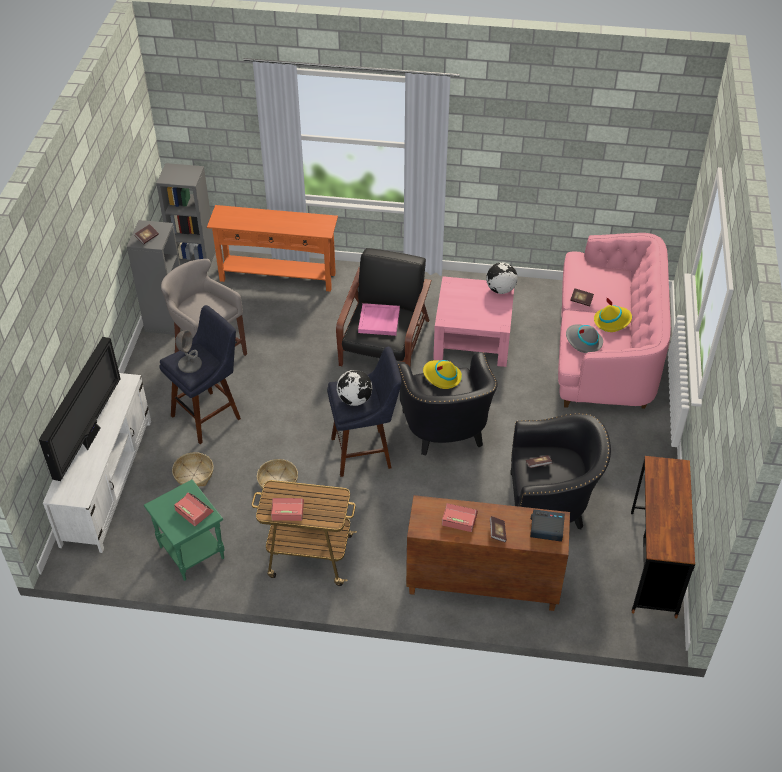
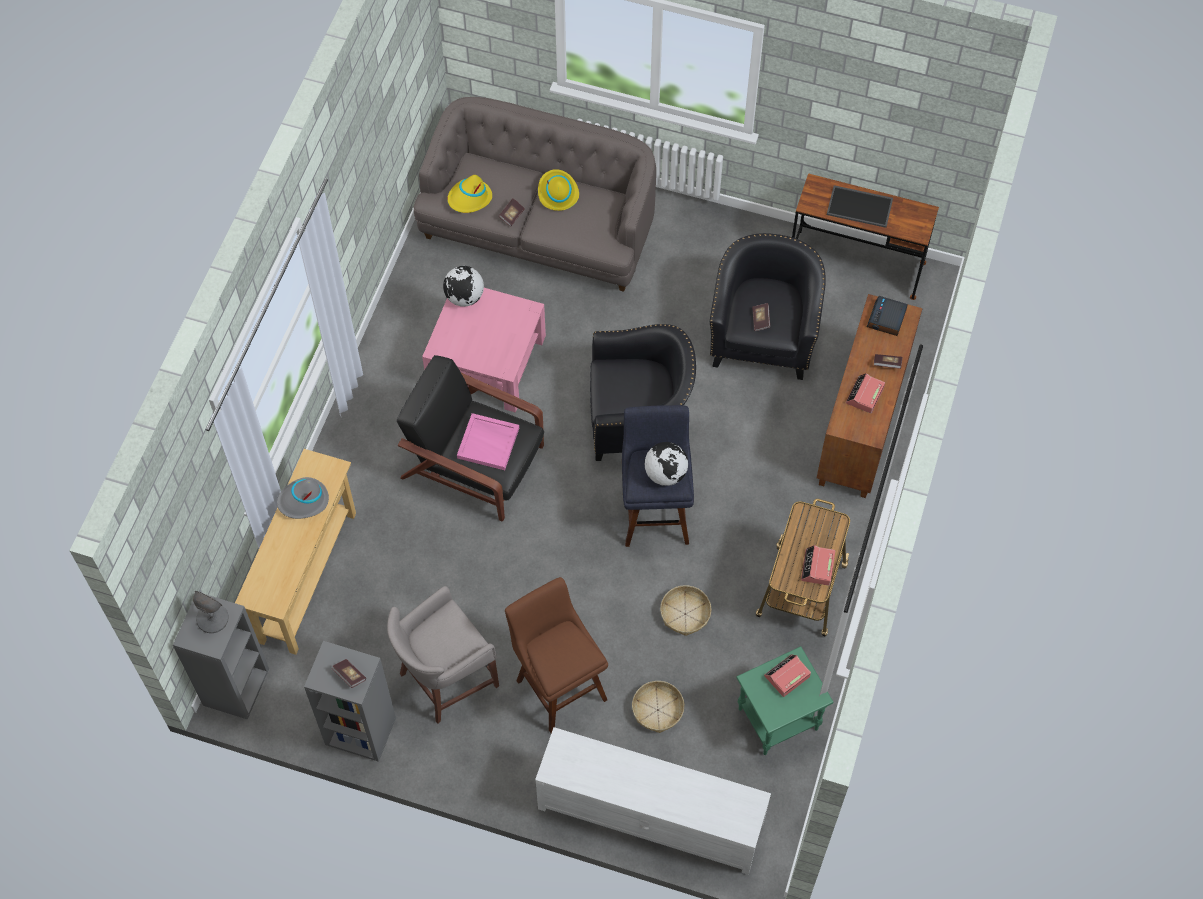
camera: 80 degrees left, 15 degrees up
(91, 436) = (653, 789): television -> none
(190, 364) = (567, 655): grey table lamp -> grey table lamp (212, 618)
(209, 415) = (558, 685): blue stool -> brown stool
(278, 276) = (307, 576): orange console table -> beige console table
(442, 376) = (606, 388): yellow hat -> yellow hat (469, 198)
(583, 341) = (585, 229): grey hat -> grey hat (303, 501)
(605, 349) = (540, 227): pink sofa -> grey sofa
(669, 501) = (860, 206): none -> tray

